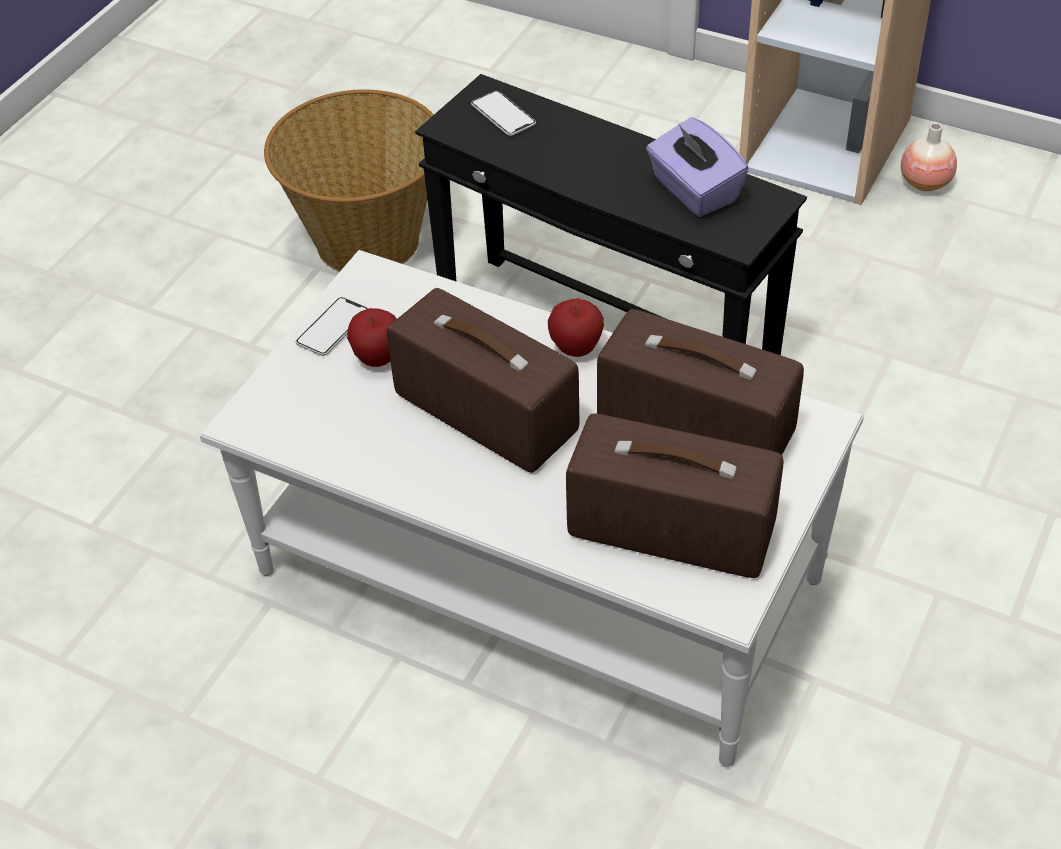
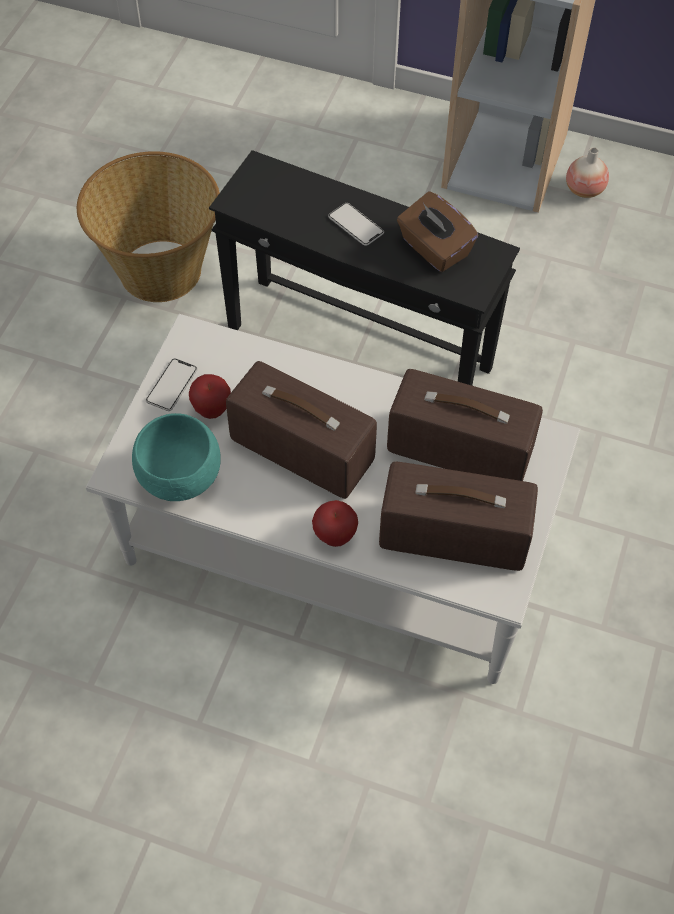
camera: 10 degrees left, 10 degrees up
(324, 434) = (182, 479): none -> turquoise bowl
(503, 115) = (276, 188): phone -> phone (356, 225)
(576, 349) = (361, 389): apple -> apple (335, 536)
(694, 191) = (434, 249): purple tissue box -> brown tissue box

